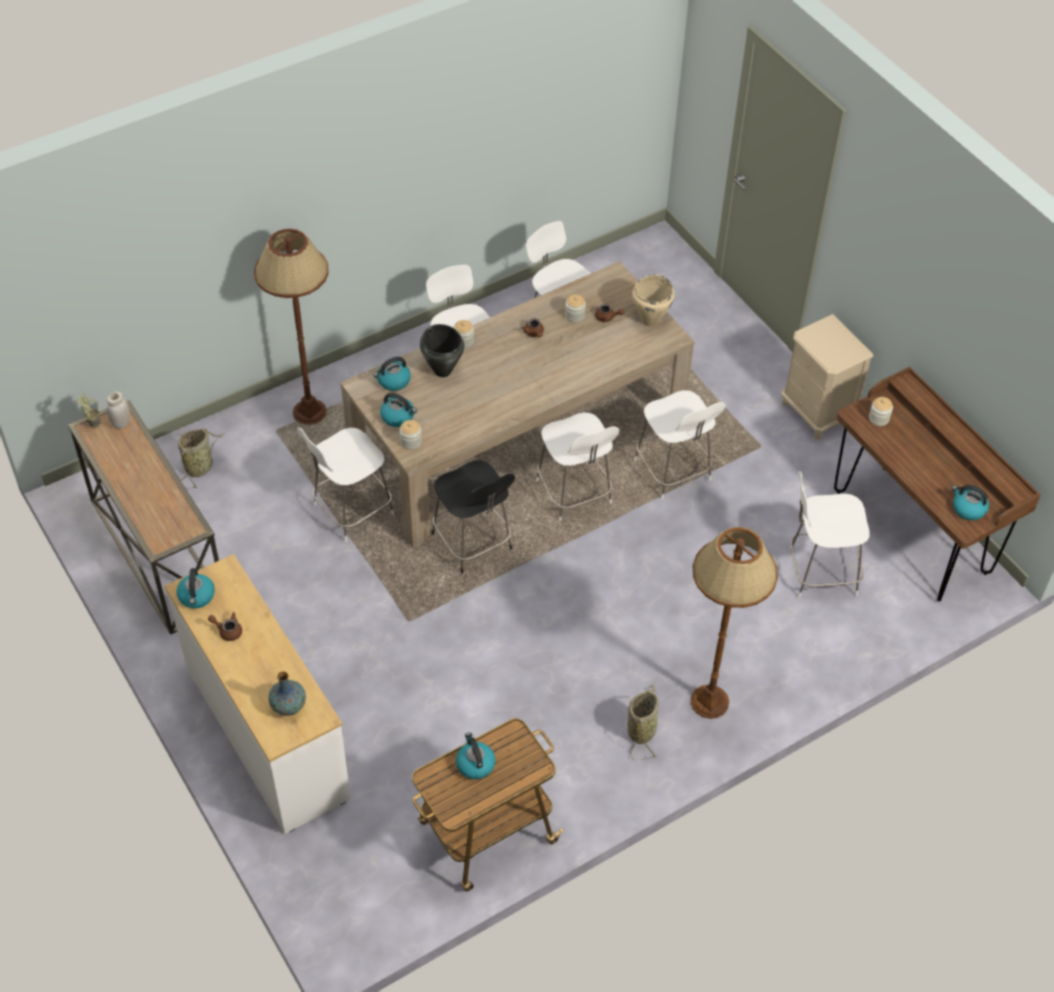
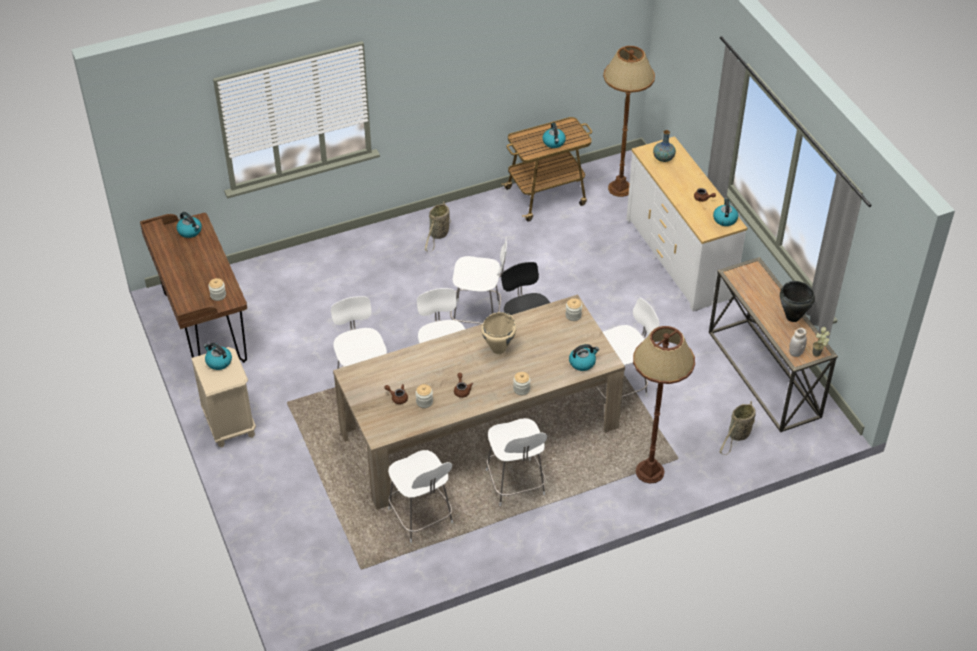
camera: 170 degrees left, 5 degrees down
(398, 417) = (581, 335): kettle -> kettle (218, 362)
(442, 370) = (542, 367): black cooking pot -> black cooking pot (792, 317)
(650, 320) = (363, 391): beige cooking pot -> beige cooking pot (499, 349)
(710, 702) = (390, 244): brown floor lamp -> brown floor lamp (619, 188)
(819, 572) = (284, 310): white chair -> white chair (478, 318)

